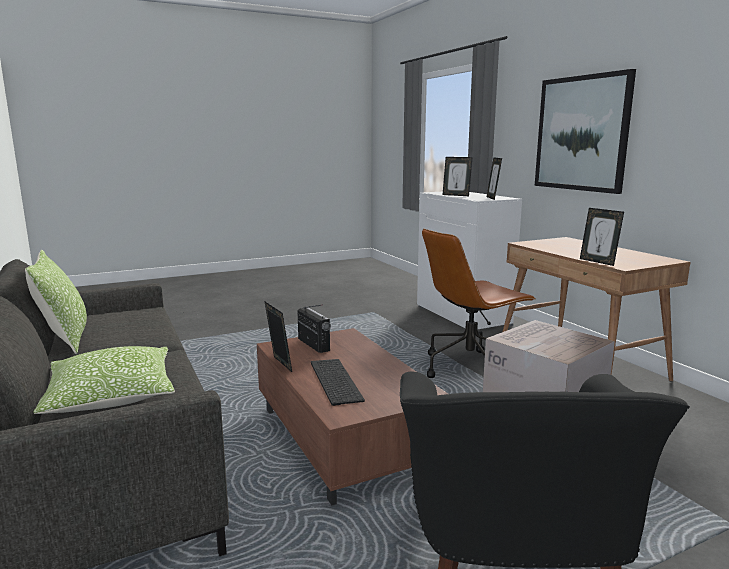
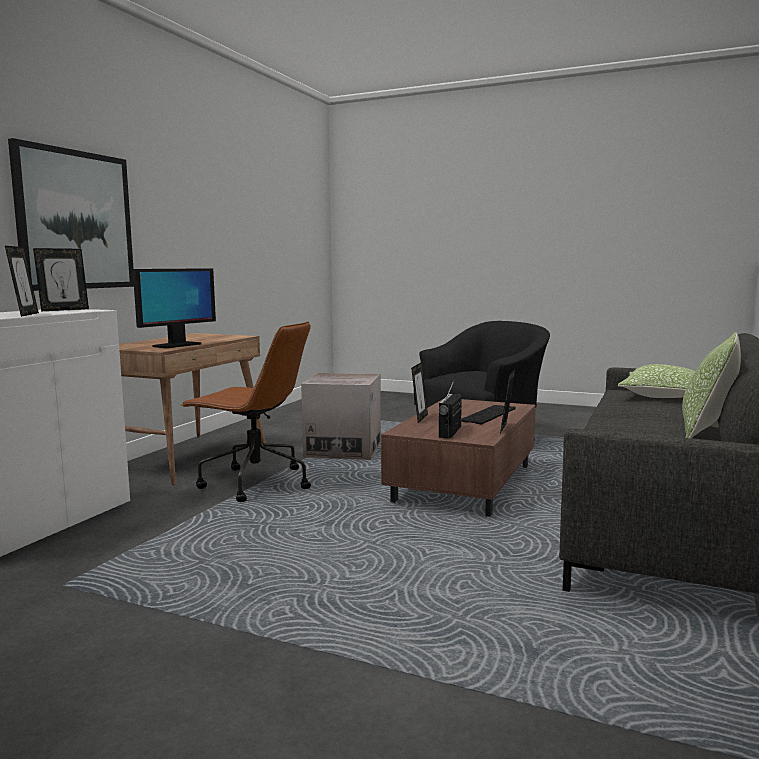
camera: 130 degrees left, 5 degrees down
(550, 247) = (176, 345): none -> monitor
(598, 262) = (233, 338): picture frame -> picture frame (419, 418)

